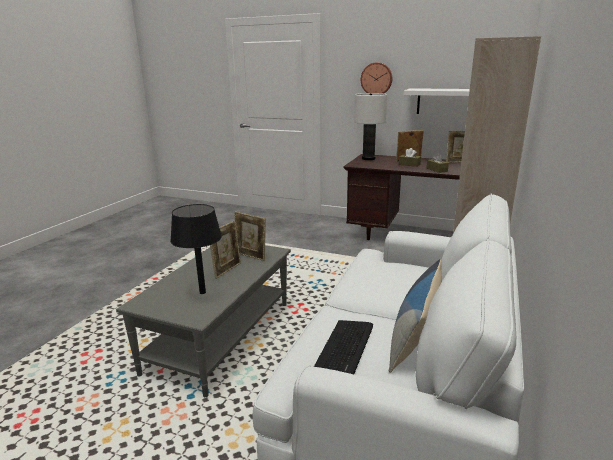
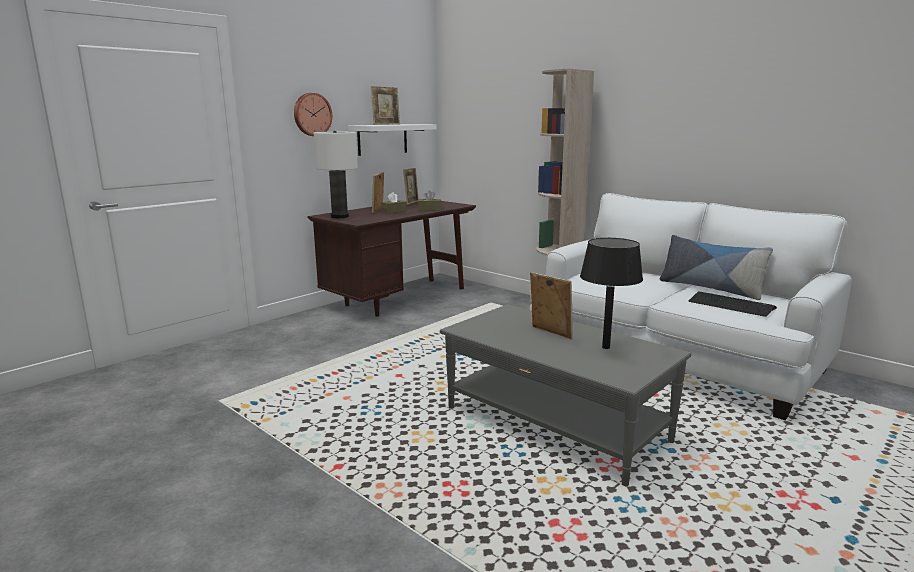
camera: 70 degrees left, 5 degrees down
(251, 256) = (516, 320): picture frame -> picture frame (386, 124)

